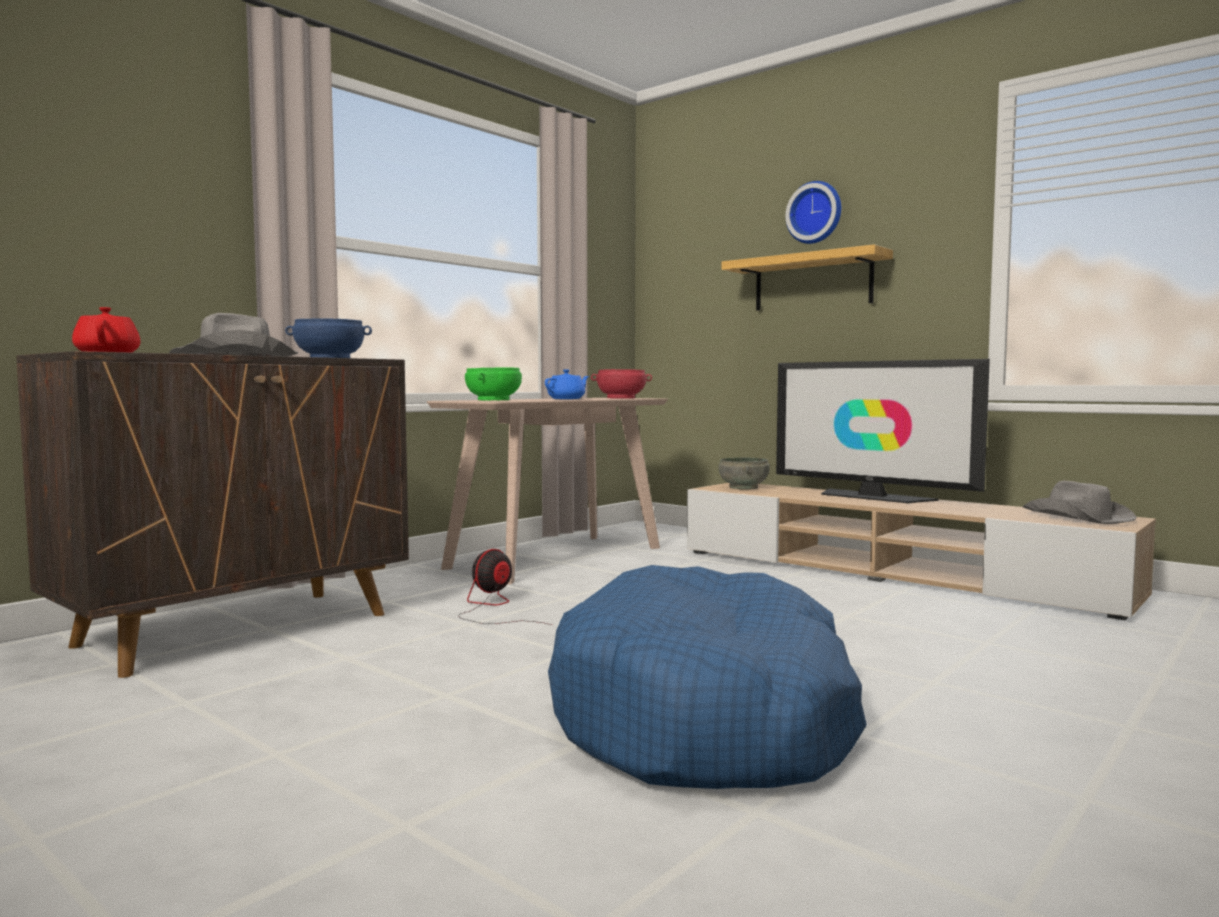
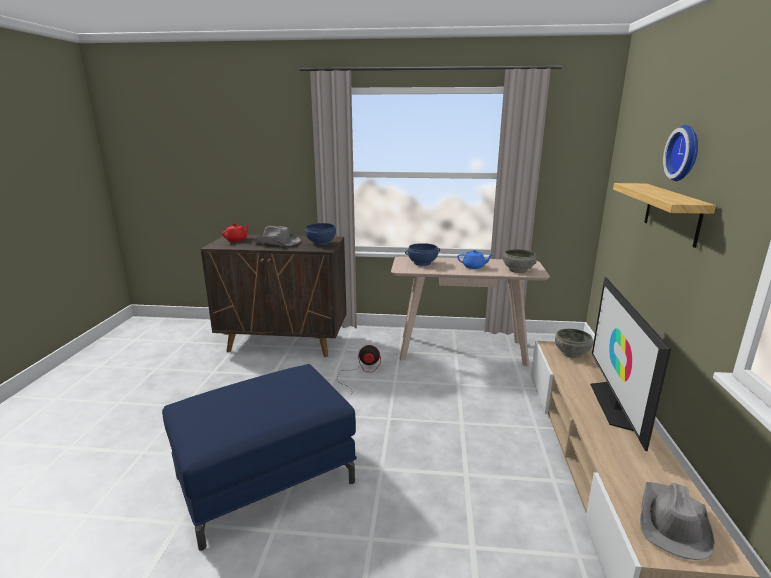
camera: 55 degrees right, 15 degrees up
(494, 400) = (422, 263): green bowl -> blue bowl
(621, 398) = (517, 270): red bowl -> grey bowl
(707, 718) = (266, 478): blue dog bed -> blue ottoman

